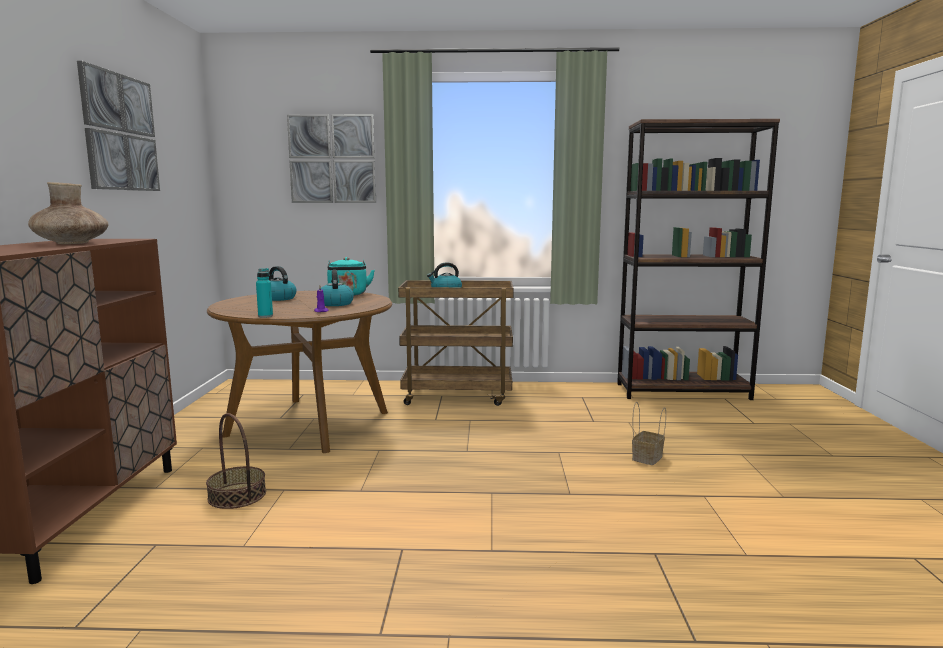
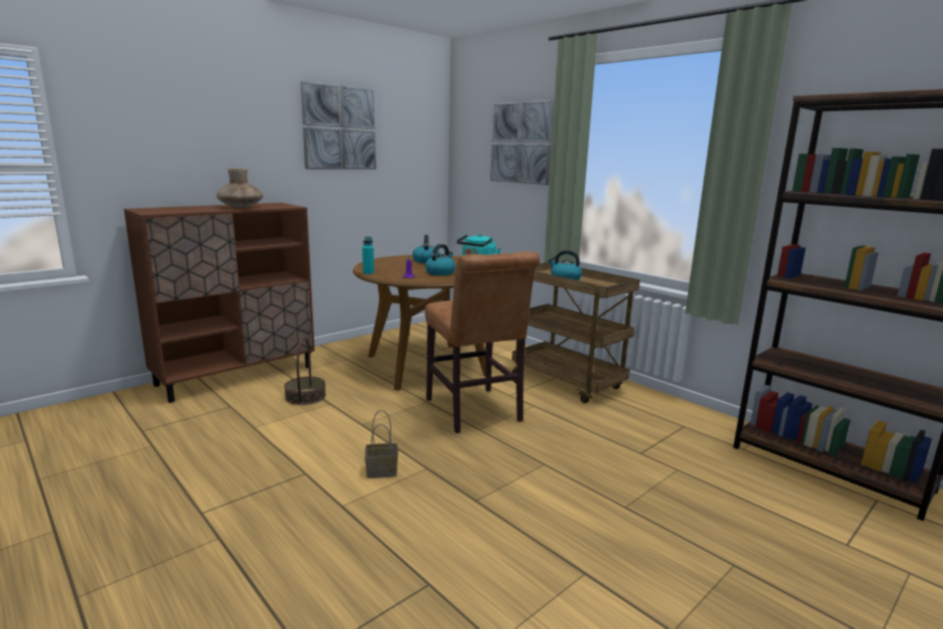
camera: 45 degrees right, 5 degrees up
(438, 441) = (475, 412): none -> brown chair
(647, 457) = (613, 510): basket -> basket (383, 470)

